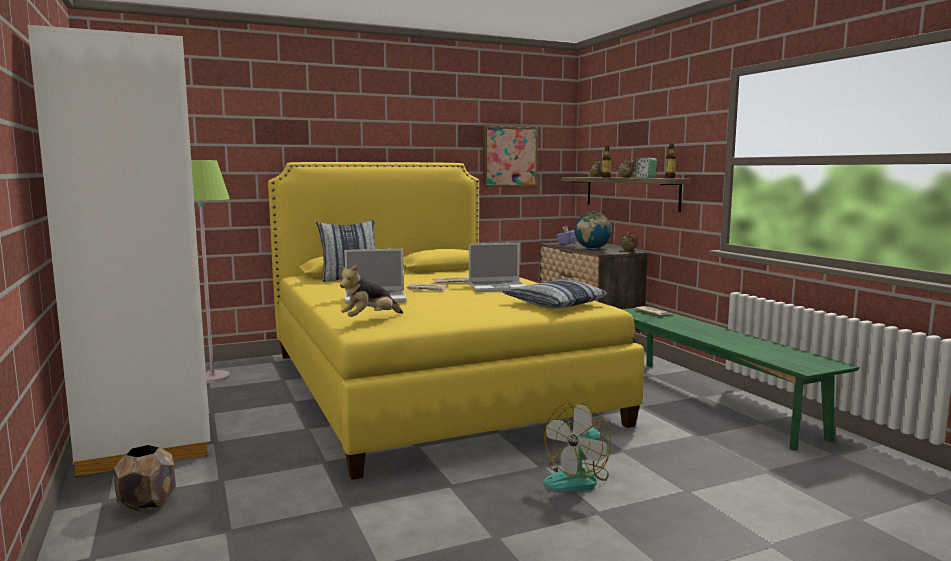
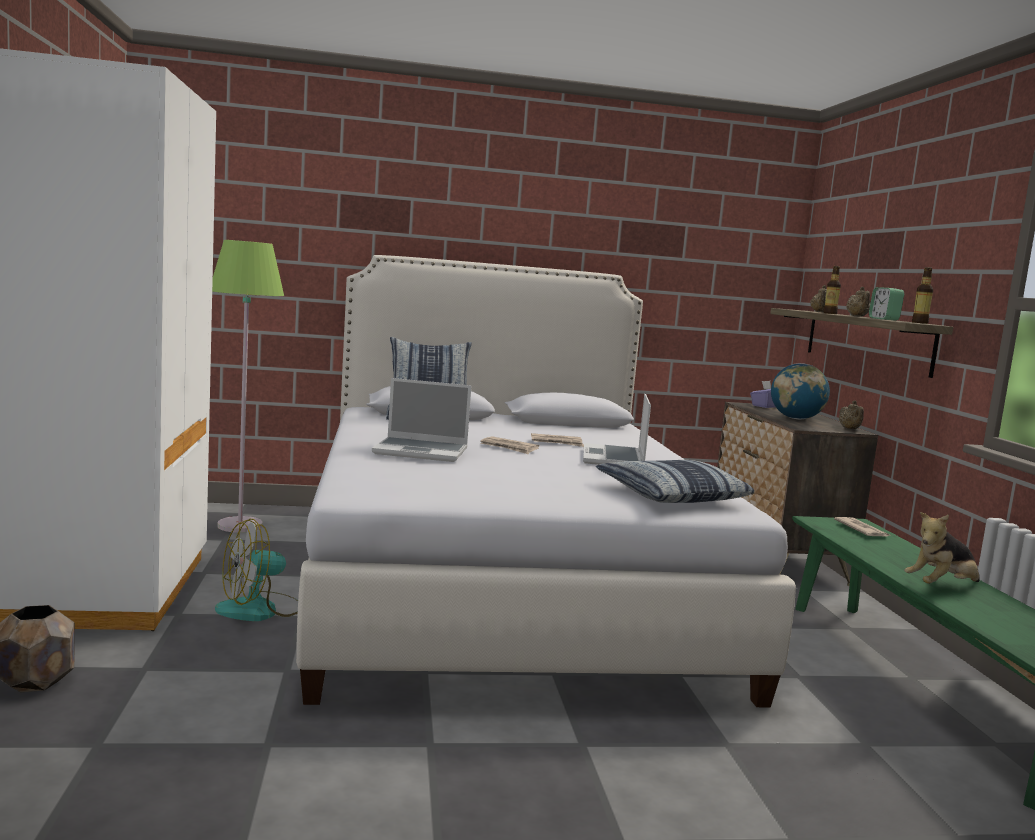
camera: 15 degrees right, 0 degrees up
(370, 319) = (377, 480): plush toy -> plush toy (941, 587)
(429, 386) = (503, 585): yellow bed -> white bed
(498, 287) = (614, 459): laptop -> laptop turned 90 degrees clockwise
(509, 156) = (696, 272): picture -> none
(577, 479) = (625, 777): fan -> fan (261, 610)

